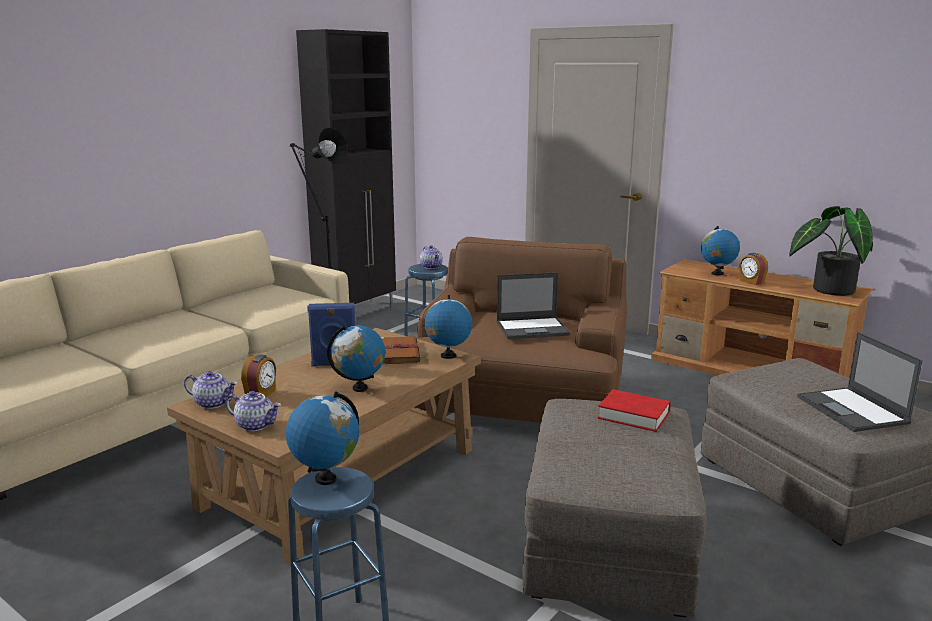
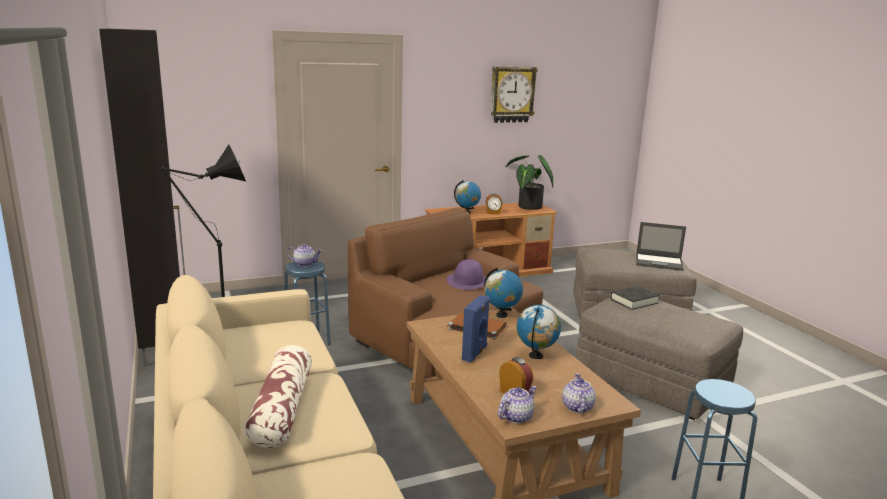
camera: 60 degrees left, 0 degrees up
(160, 328) = (282, 408): none -> pillow
(255, 425) = (577, 407): teapot -> teapot turned 45 degrees counterclockwise
(325, 479) = (713, 392): globe -> none
(533, 328) = (468, 281): laptop -> purple hat
(633, 415) = (634, 301): red book -> black book
(841, 108) = (511, 94): none -> wall clock

